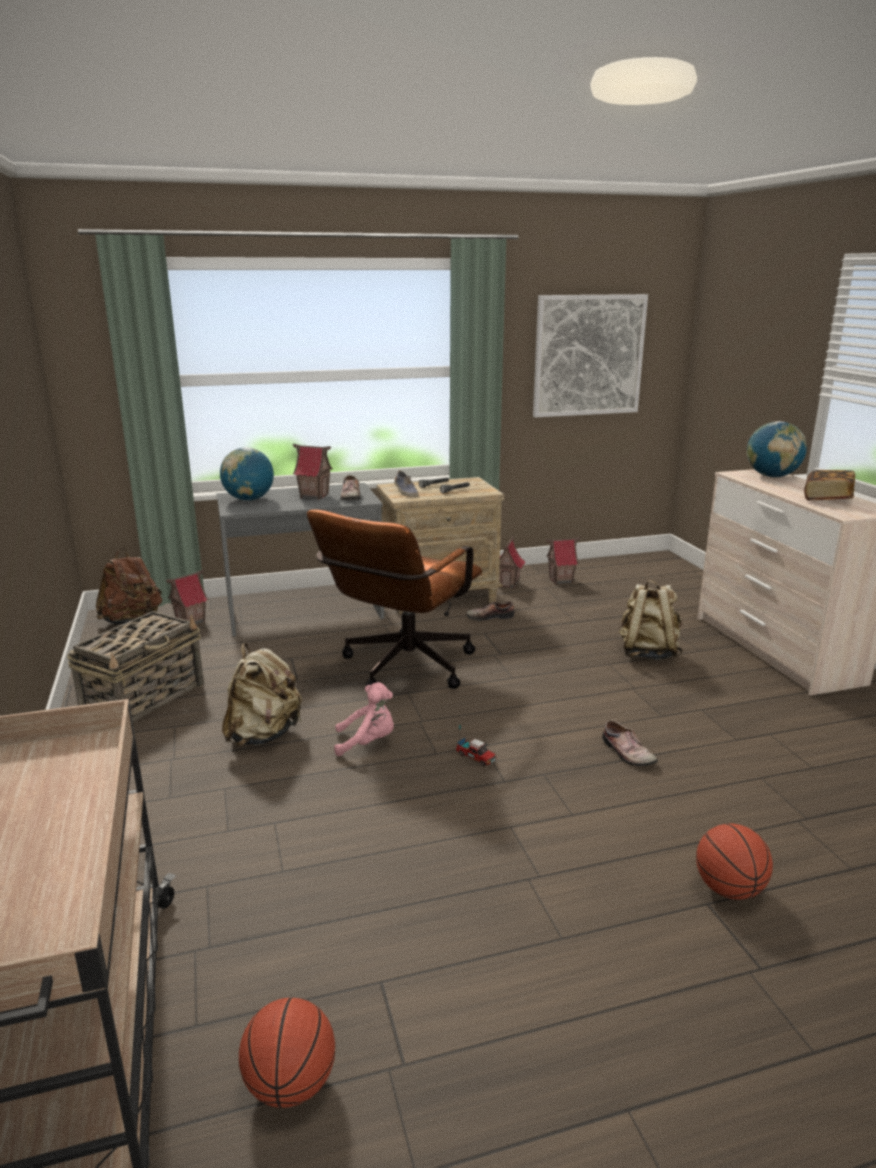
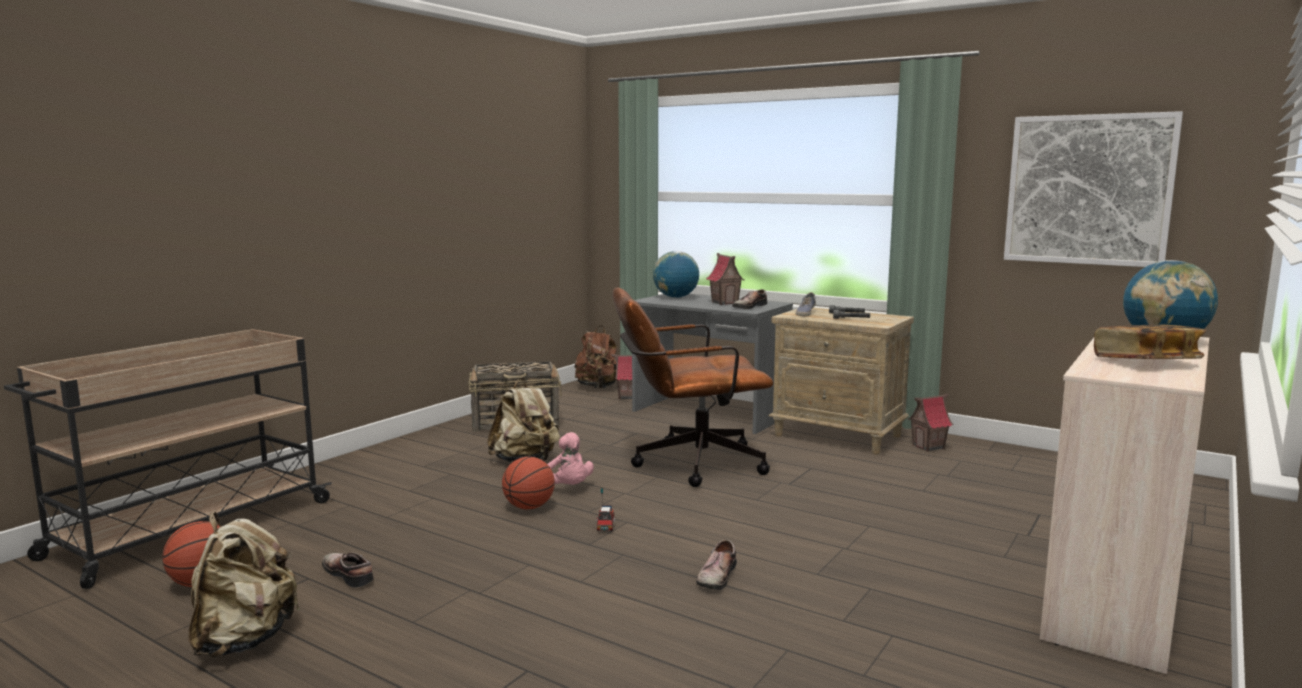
camera: 50 degrees right, 10 degrees down
(489, 616) = (846, 460): shoe -> shoe (350, 574)
(561, 580) = (996, 461): toy house -> none
(647, 653) = (934, 535): beige backpack -> beige backpack (244, 640)
(729, 889) = (561, 676): basketball -> basketball (529, 507)

